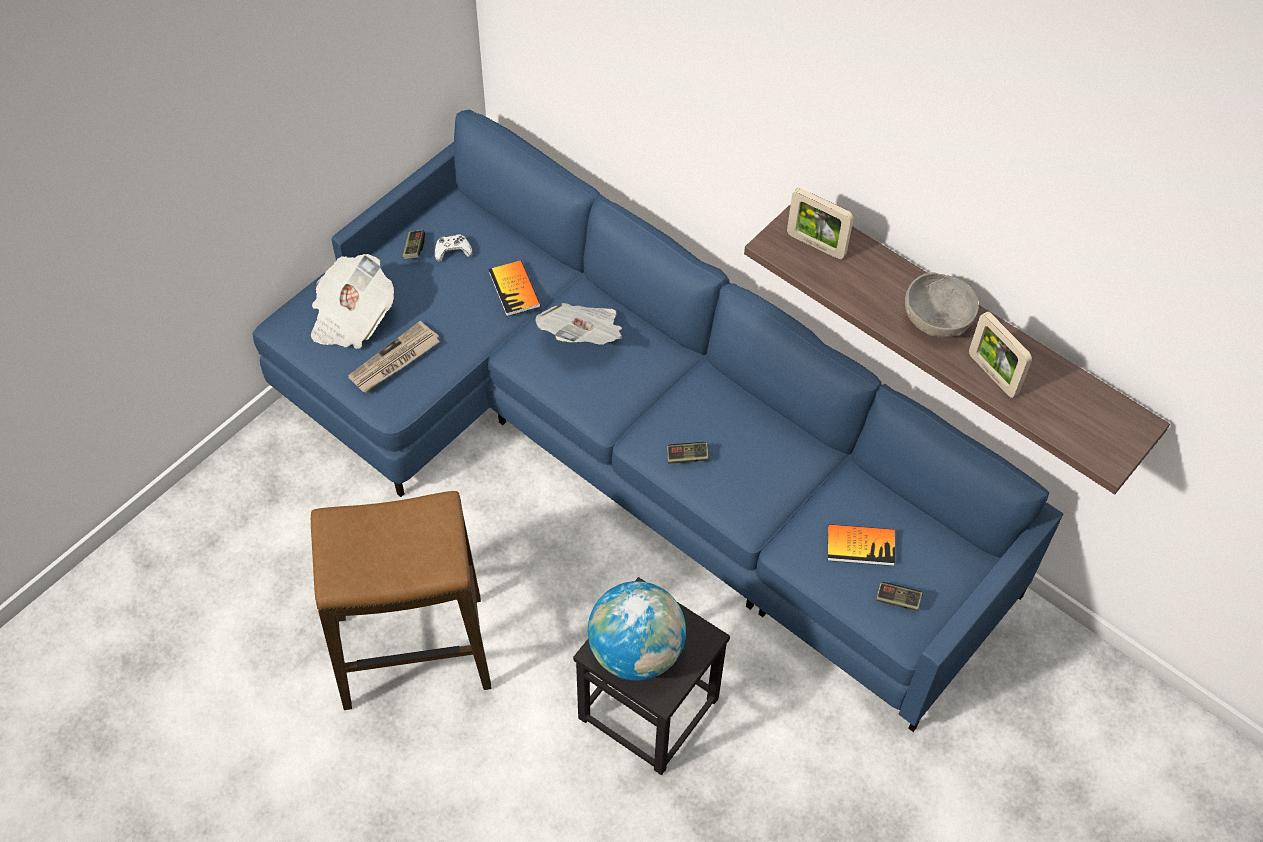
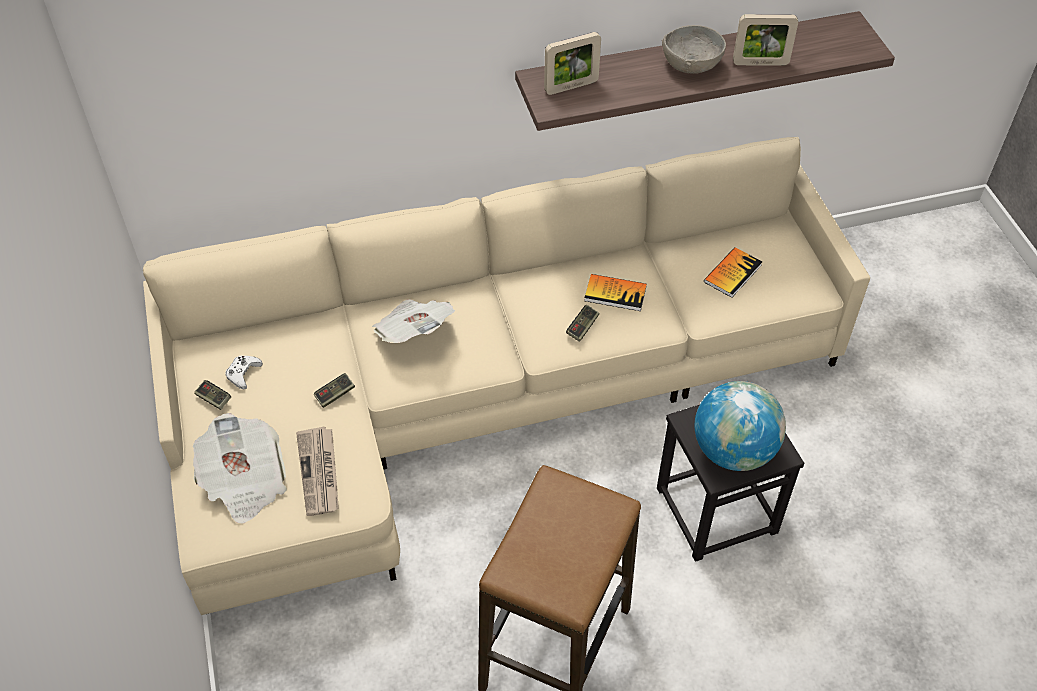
camera: 55 degrees left, 5 degrees down
(514, 289) = (323, 353): book -> book (615, 293)
(626, 447) = (477, 398): blue sofa -> beige sofa
(898, 600) = (790, 278): game controller -> game controller (335, 394)

